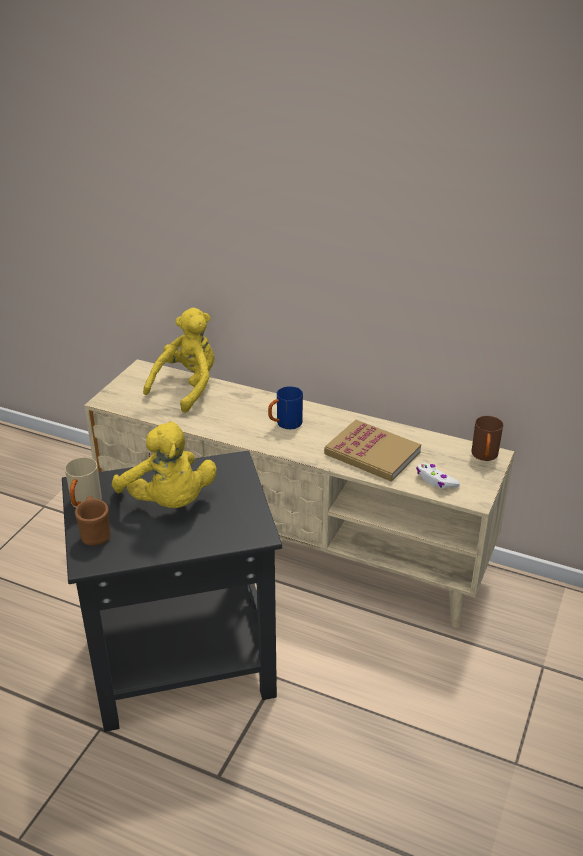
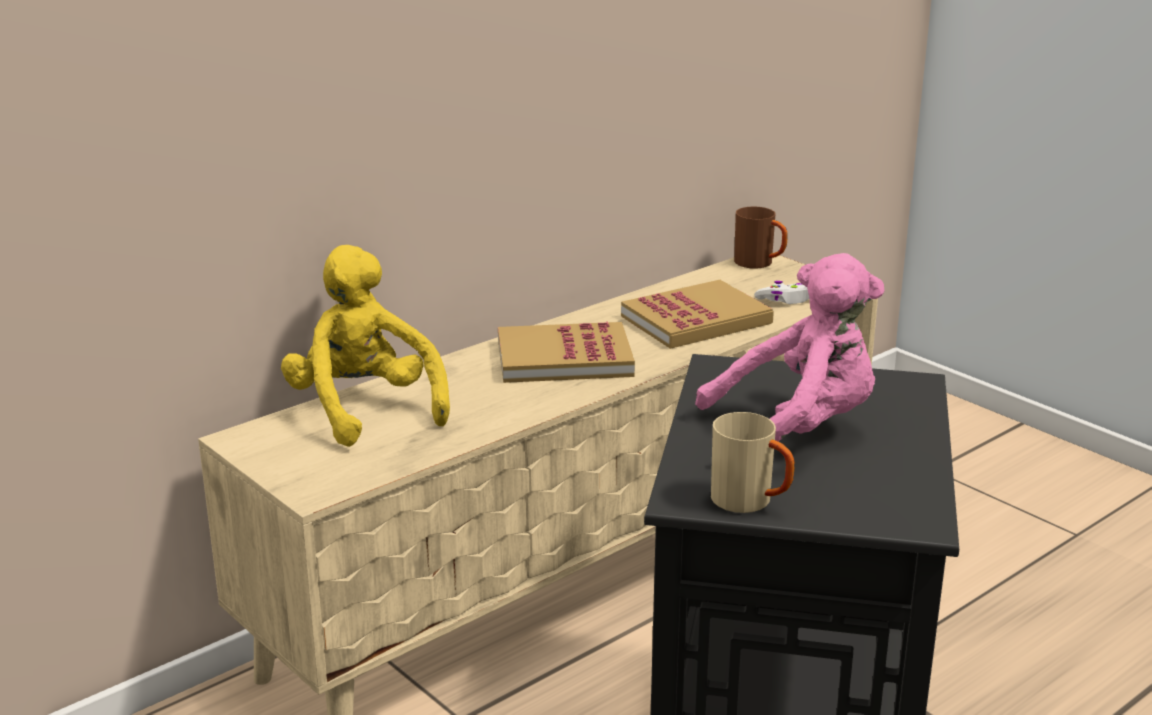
camera: 65 degrees left, 10 degrees down
(95, 533) = (844, 504): brown mug -> none
(168, 502) = (795, 432): yellow plush toy -> pink plush toy
(285, 424) = (564, 358): blue mug -> book

